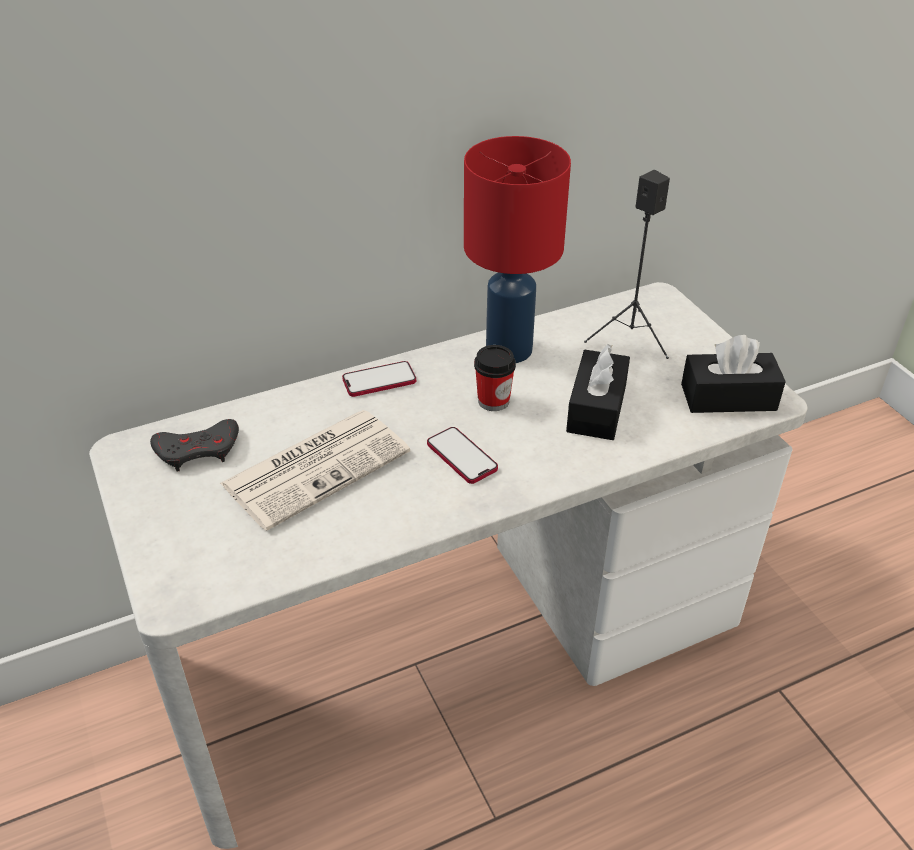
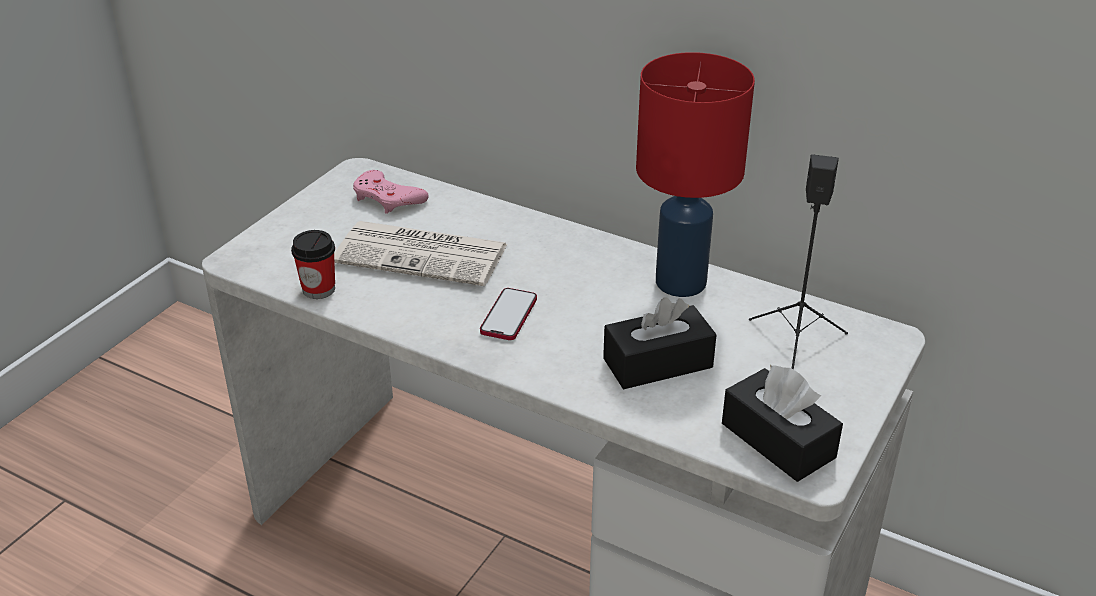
camera: 55 degrees right, 5 degrees down
(198, 450) = (388, 198): grey game controller -> pink game controller
(379, 381) = (556, 237): phone -> none
(493, 401) = (599, 303): cup -> cup (319, 289)

